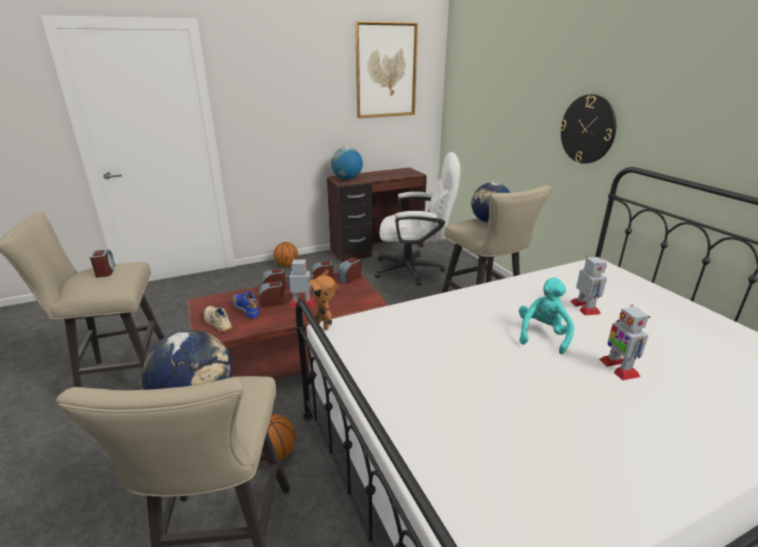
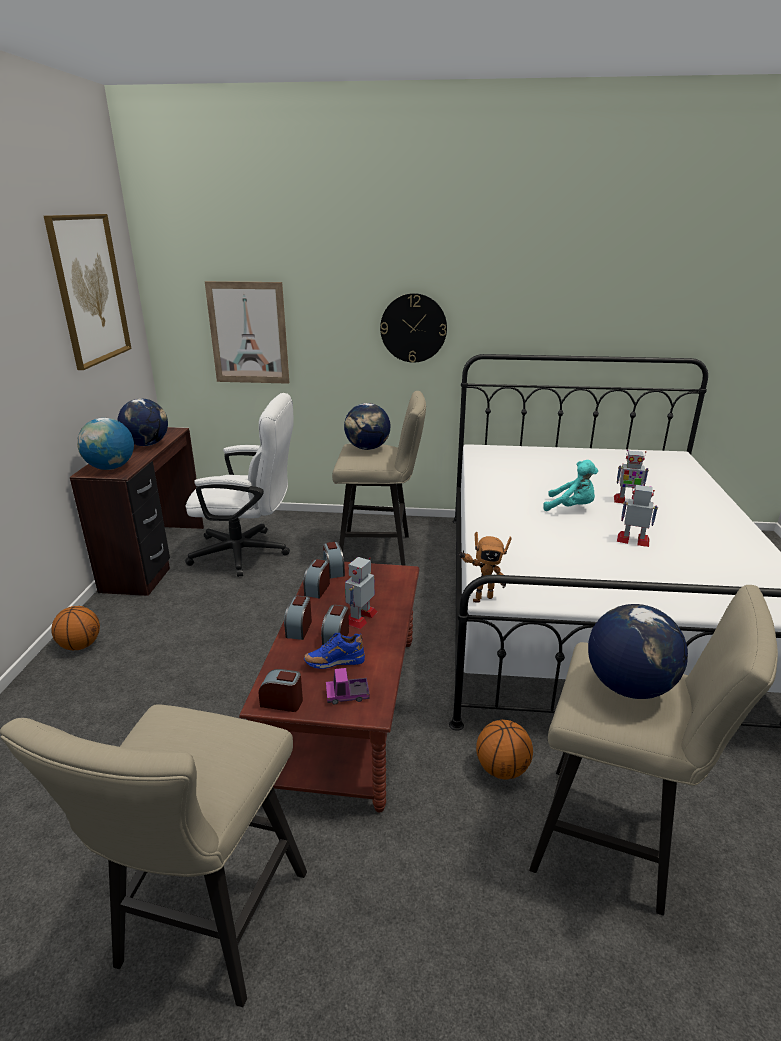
camera: 60 degrees left, 0 degrees up
(105, 271) = (177, 744): alarm clock -> alarm clock (282, 702)
(217, 323) = (347, 695): beige shoe -> toy truck
(387, 175) = (147, 444): none -> globe
(415, 270) = (248, 553): white office chair -> white office chair turned 60 degrees clockwise
(485, 116) = (248, 333): none -> picture
(542, 335) = (571, 508): turquoise plush toy -> turquoise plush toy turned 150 degrees clockwise
(585, 307) = (542, 479): toy robot -> toy robot (633, 540)

